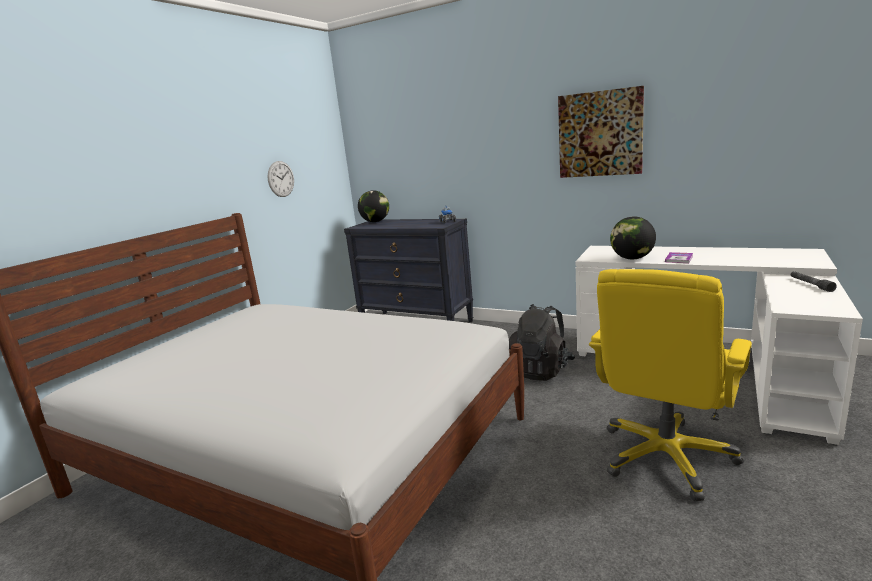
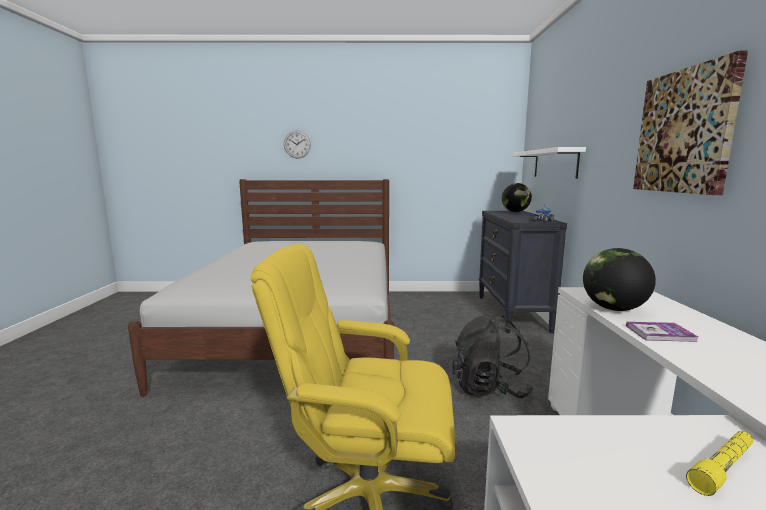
camera: 60 degrees right, 5 degrees down
(281, 179) = (439, 162): wall clock -> wall clock (297, 144)
(424, 165) = (555, 164): none -> white shelf
(810, 285) = (722, 468): grey flashlight -> yellow flashlight

